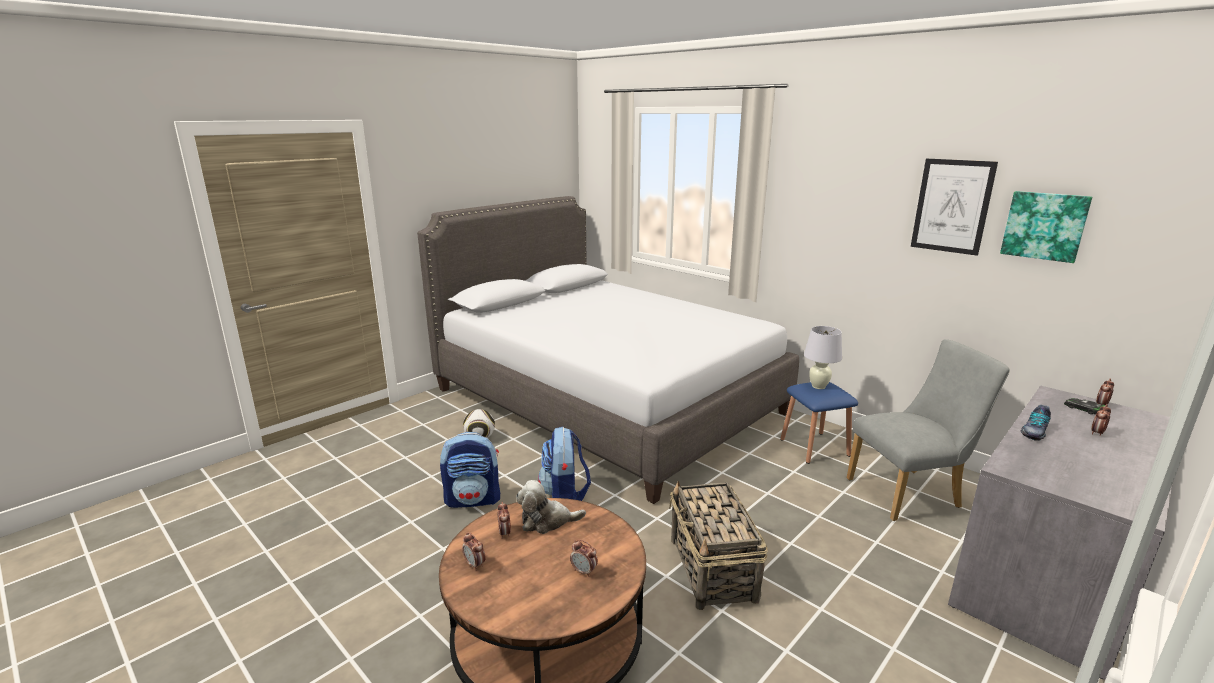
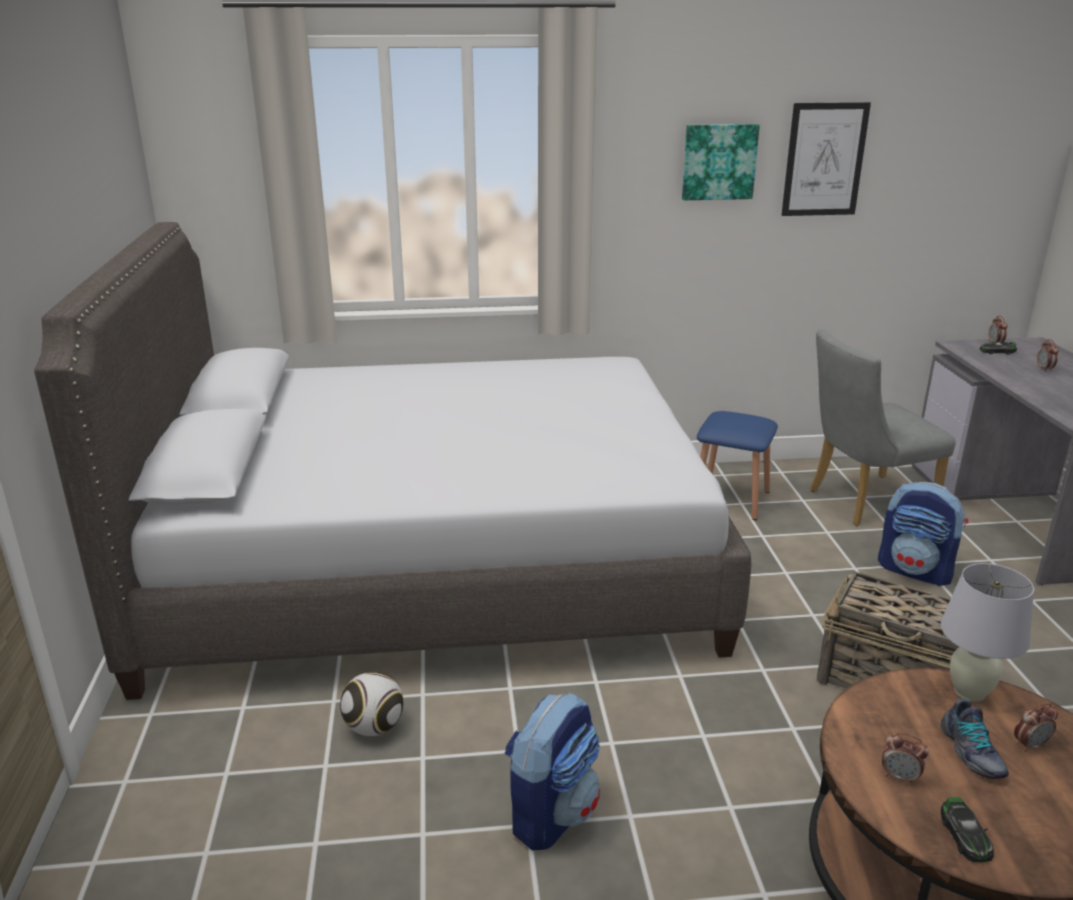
camera: 50 degrees left, 5 degrees up
(475, 565) = (964, 835): alarm clock -> toy car
(547, 521) = (893, 728): plush toy -> none
(565, 497) = (641, 719): backpack -> backpack (916, 571)
(818, 386) = (733, 420): white table lamp -> white table lamp (969, 692)
(910, 493) = (862, 502): grey chair -> grey chair turned 135 degrees counterclockwise
(1034, 431) = (1023, 385): shoe -> shoe (971, 752)
(1044, 226) = (915, 170): picture -> picture (718, 161)

